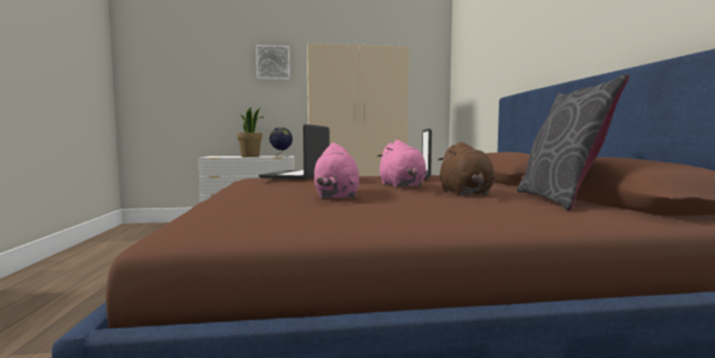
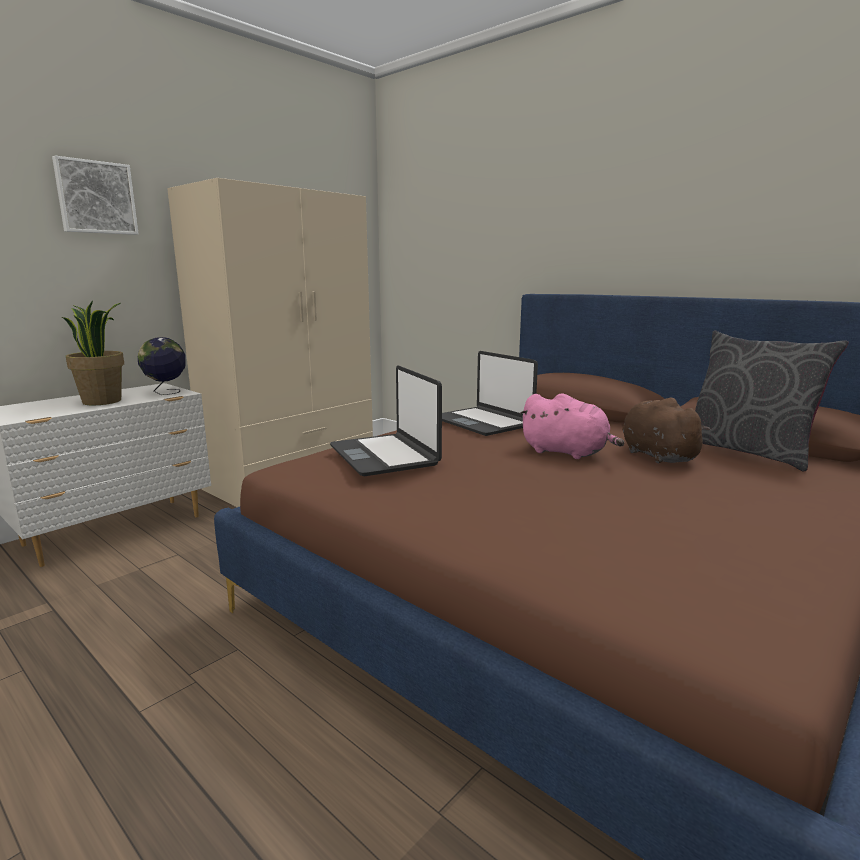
camera: 40 degrees left, 10 degrees up
(336, 197) = (583, 499): pink plush toy -> none
(465, 193) = (656, 455): brown plush toy -> brown plush toy turned 150 degrees counterclockwise

